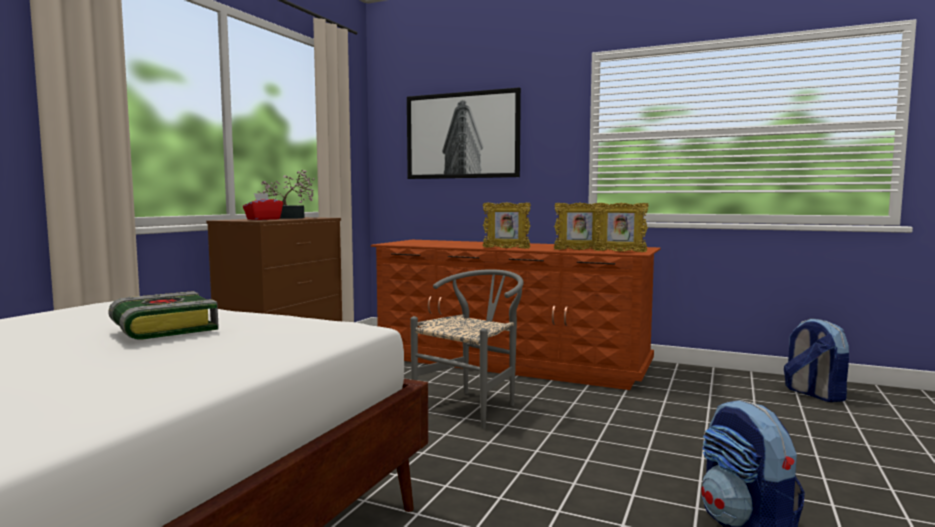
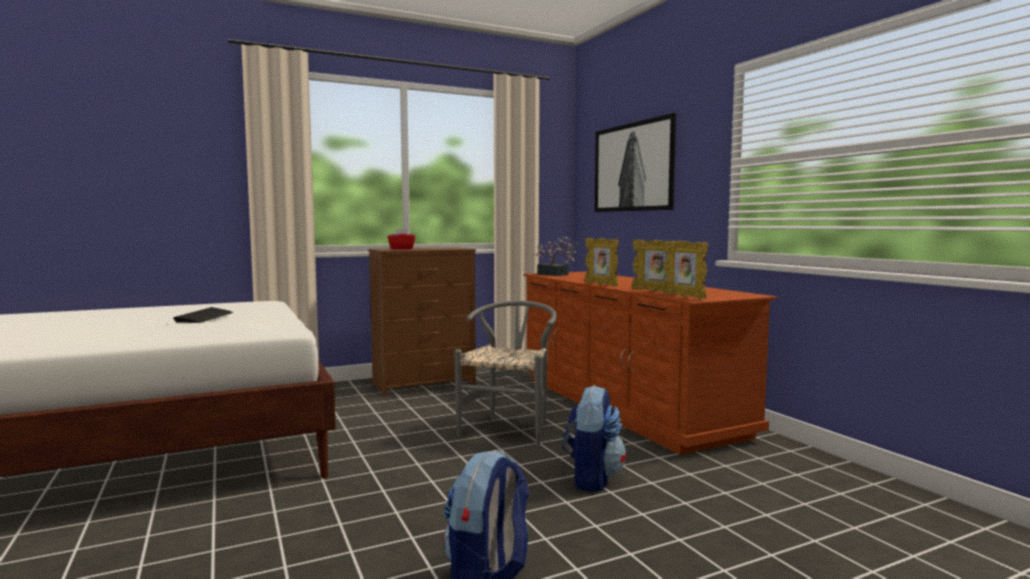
camera: 40 degrees right, 0 degrees up
(162, 329) = (205, 317): book -> keyboard
(288, 218) = (434, 248): potted plant -> potted plant (555, 274)
(473, 405) = (510, 429): grey chair -> grey chair turned 60 degrees counterclockwise
(813, 394) = (917, 523): backpack -> backpack (592, 478)

